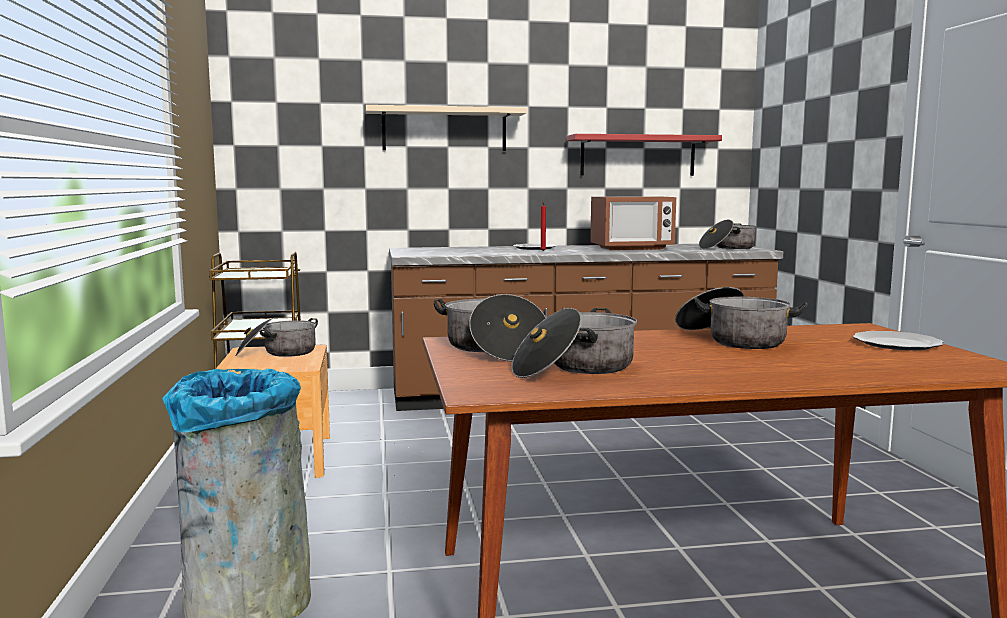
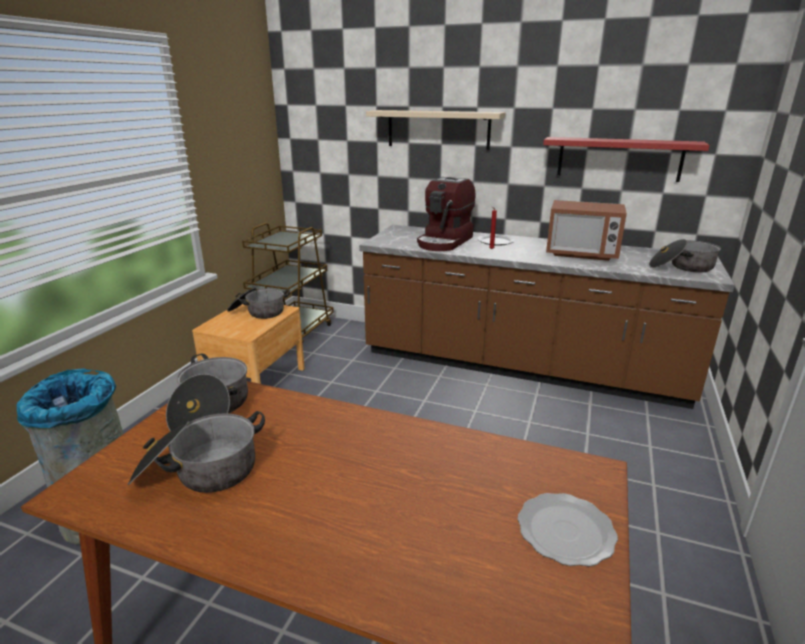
camera: 30 degrees right, 15 degrees up
(483, 251) = (445, 242): none -> coffee machine
(733, 339) = (416, 457): cooking pot -> none

